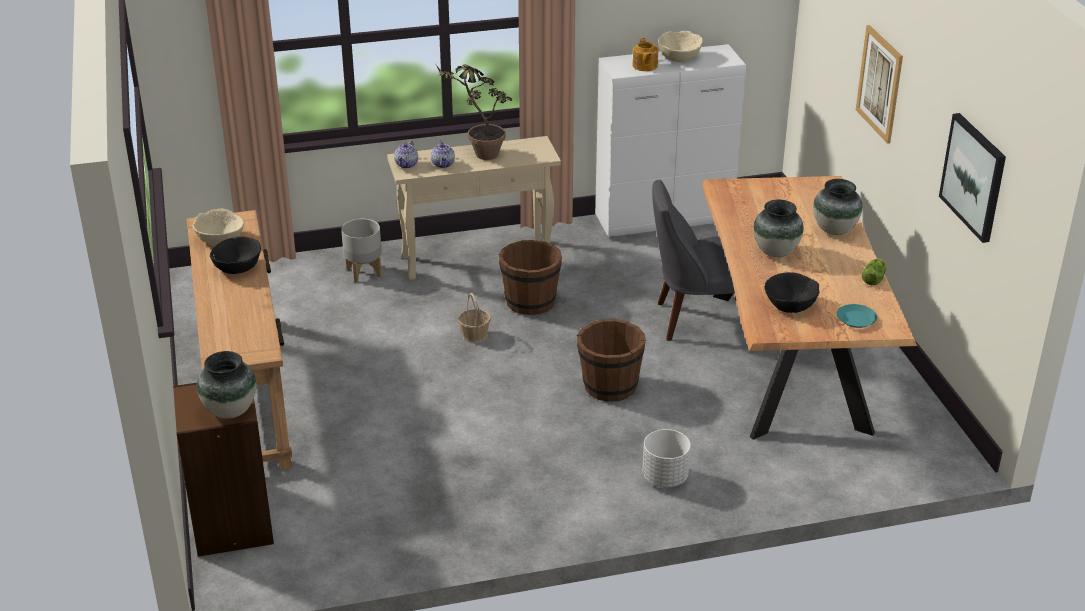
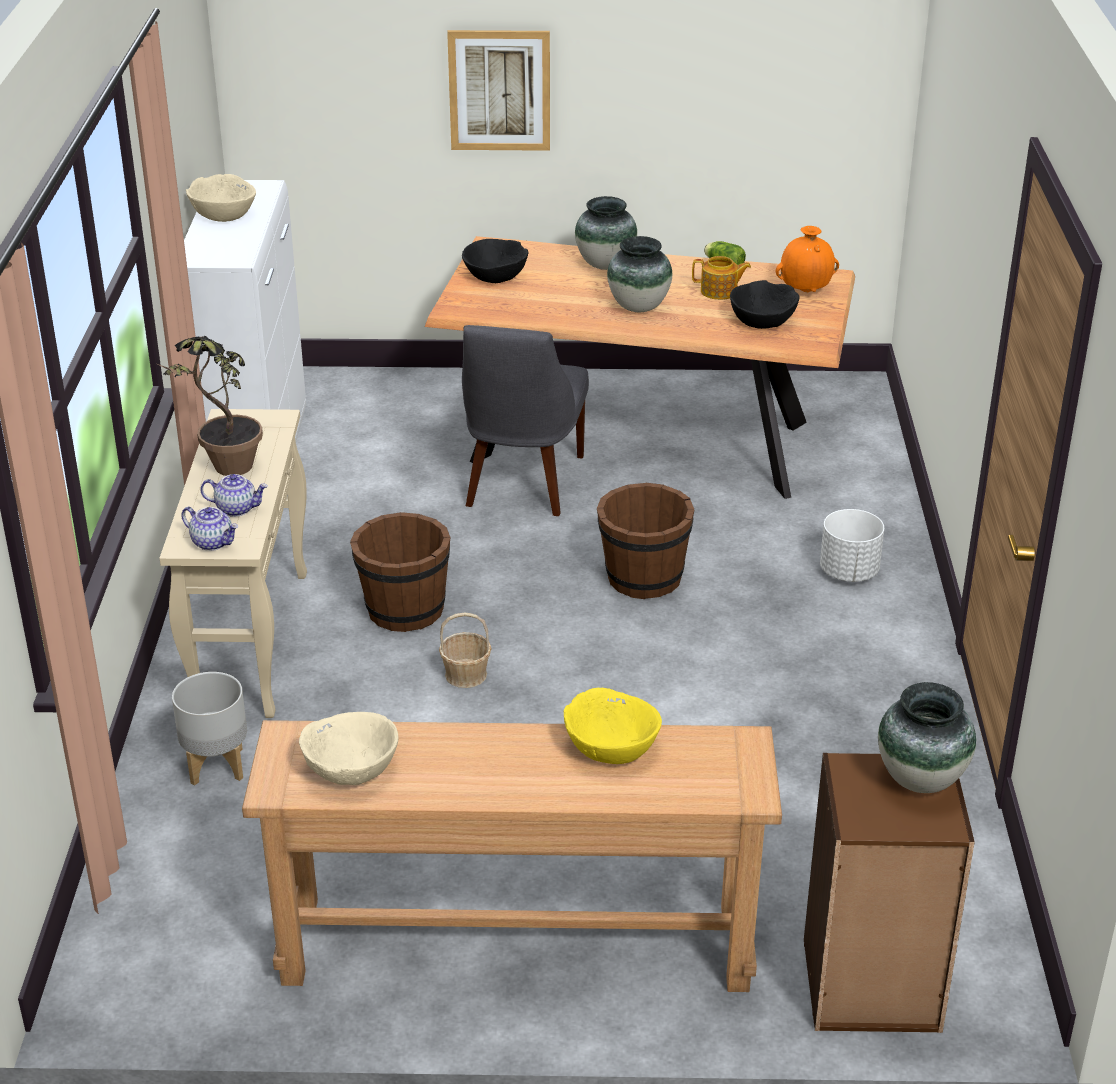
camera: 75 degrees left, 0 degrees up
(237, 267) = (461, 755): black bowl -> black bowl (495, 276)
(252, 310) = (611, 747): none -> yellow bowl
(644, 66) = (232, 241): teapot -> teapot (719, 292)
(856, 319) = (806, 291): turquoise plate -> orange vase
(974, 176) = (759, 90): picture -> none

